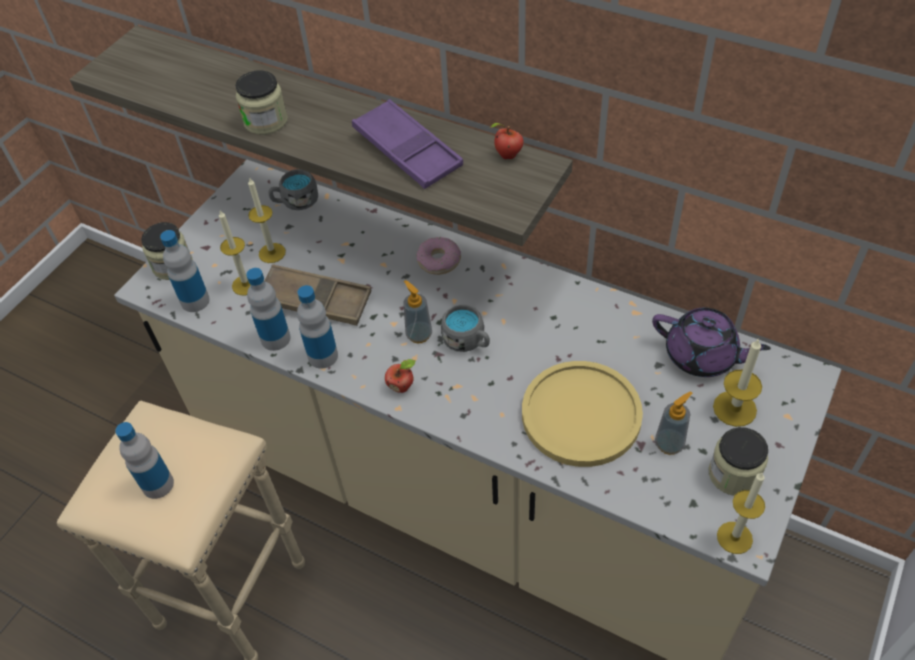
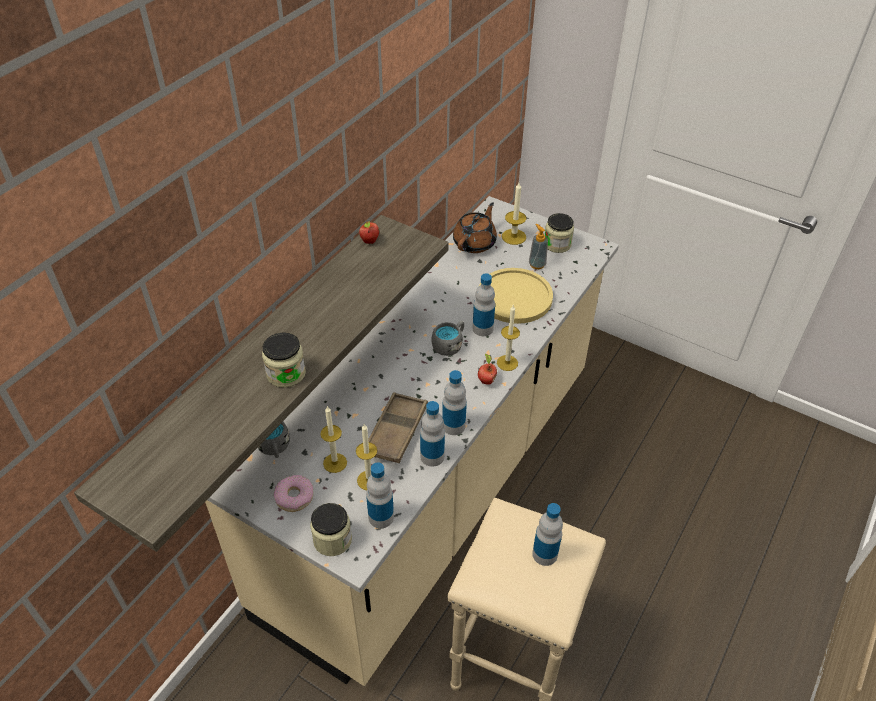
camera: 90 degrees left, 5 degrees down
(407, 151) = (350, 290): purple tray -> none
(419, 334) = (440, 370): soap dispenser -> none
(439, 260) = (369, 356): donut -> donut (294, 497)
(504, 377) = (482, 328): none -> bottle
(702, 356) = (475, 243): purple teapot -> brown teapot
(734, 537) = (595, 250): candle -> candle (507, 363)

